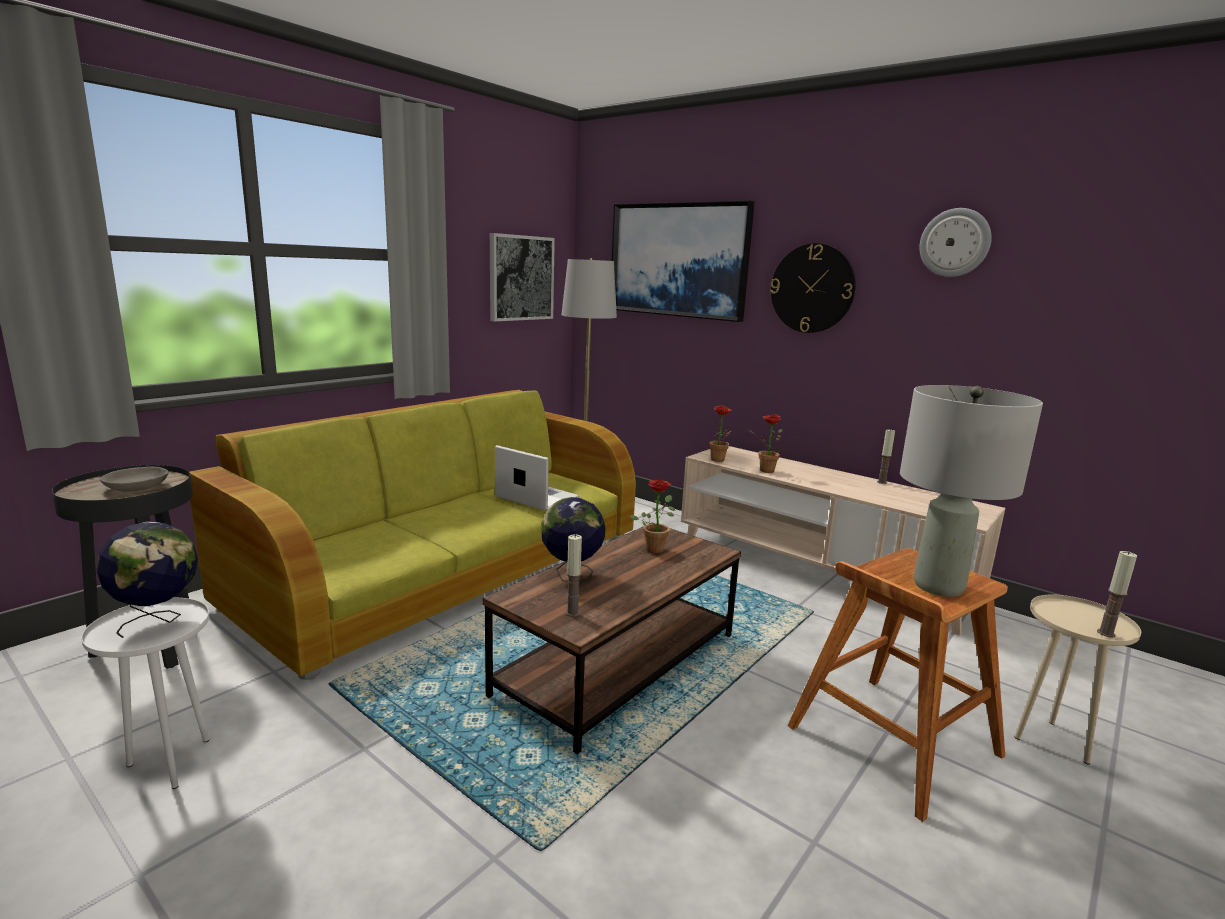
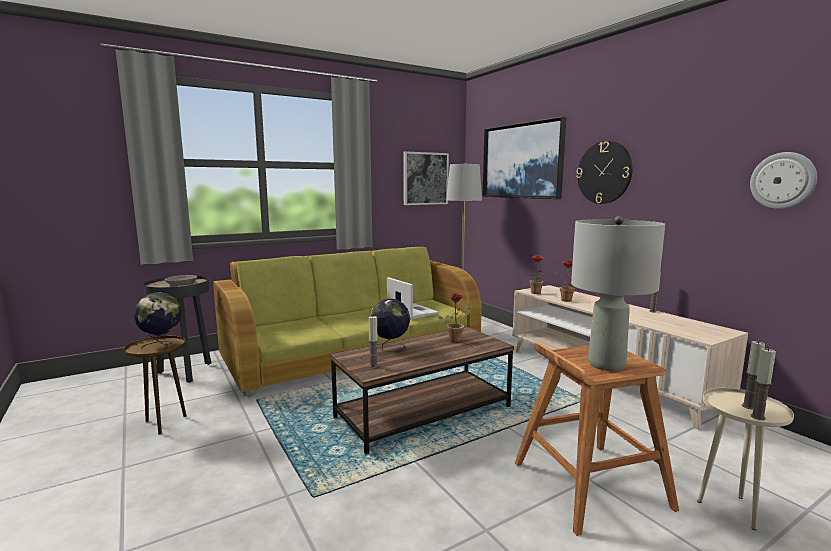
camera: 20 degrees right, 5 degrees down
(171, 763) = (164, 423): white side table -> brown side table
(955, 243) = (700, 130): wall clock -> wall clock (782, 180)
(1084, 618) = (748, 406): none -> candle

